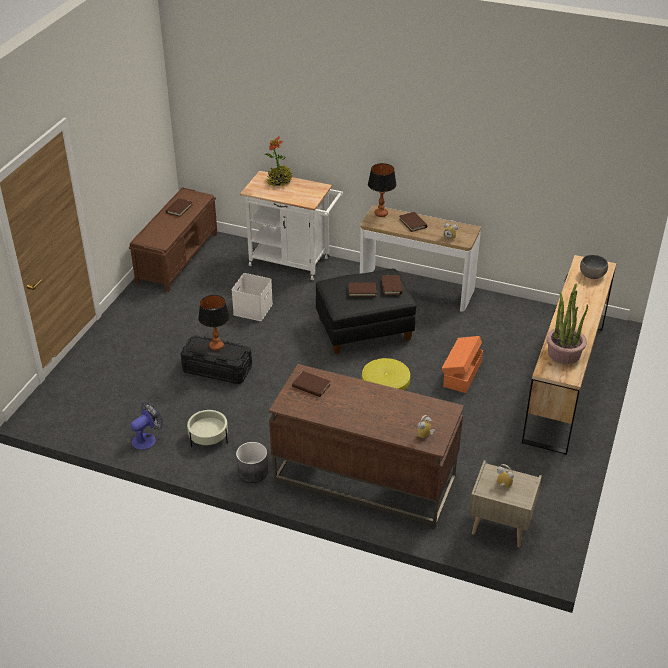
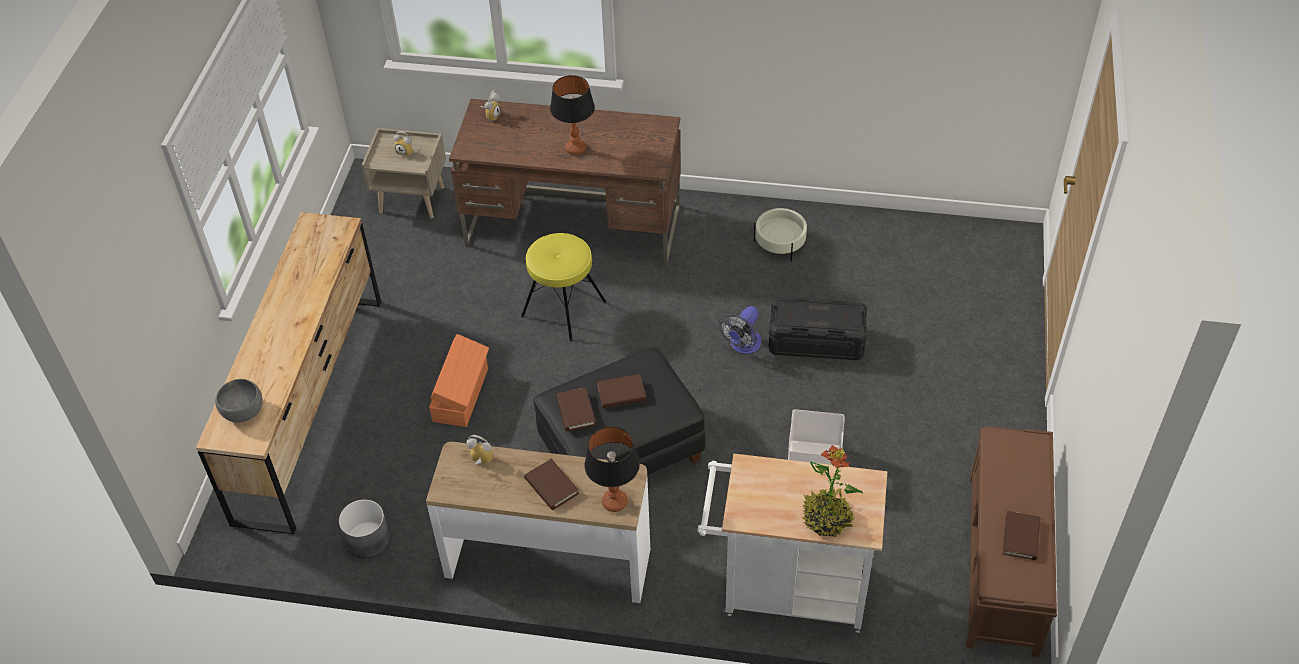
camera: 170 degrees right, 10 degrees up
(147, 439) = (854, 229): fan -> fan (743, 346)
(216, 346) = (819, 319): table lamp -> table lamp (576, 148)
(252, 472) = (708, 212): grey planter -> grey planter (368, 540)
(311, 386) = (639, 152): brown book -> none
(564, 353) = (313, 257): potted plant -> none

